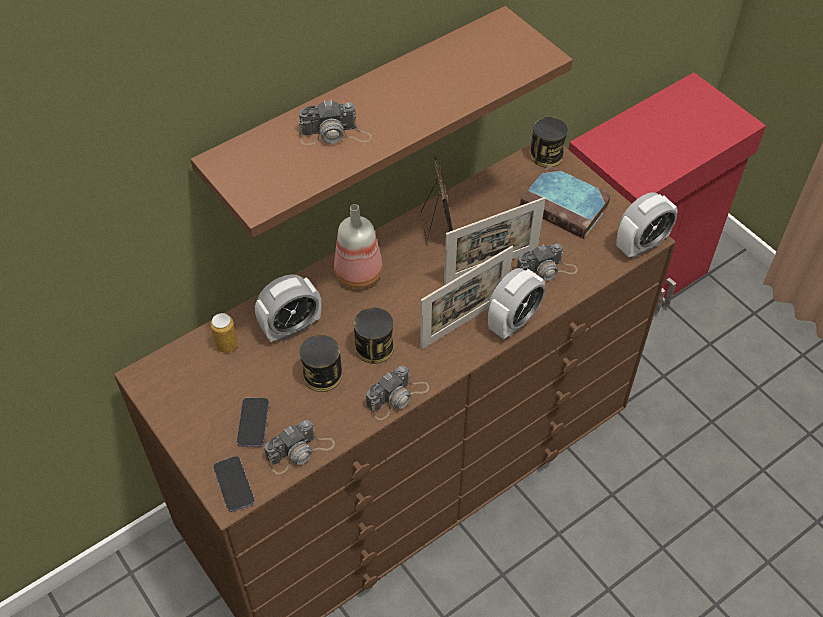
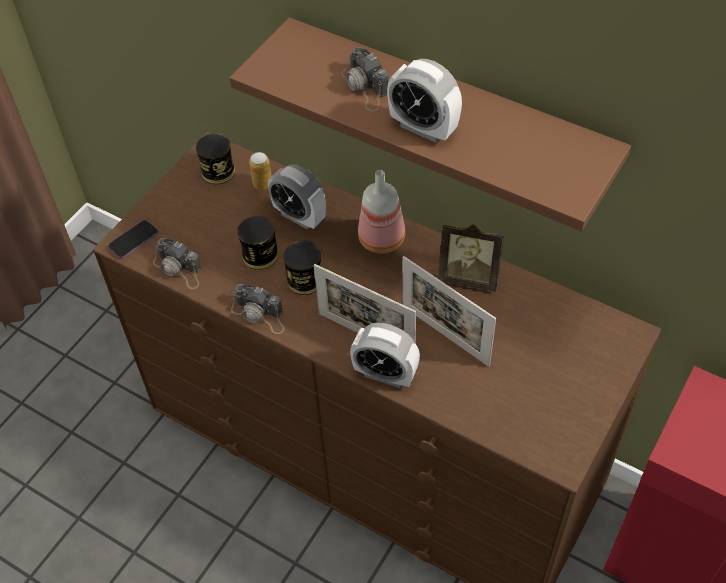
camera: 70 degrees right, 0 degrees up
(253, 423) = (194, 230): phone -> none
(437, 228) = (469, 277): picture frame -> picture frame turned 45 degrees clockwise
(546, 155) = (625, 335): can -> can (218, 172)
(546, 270) = (464, 382): camera -> none
(567, 207) = (562, 375): book -> none
(641, 245) = (548, 459): alarm clock -> alarm clock (423, 128)

